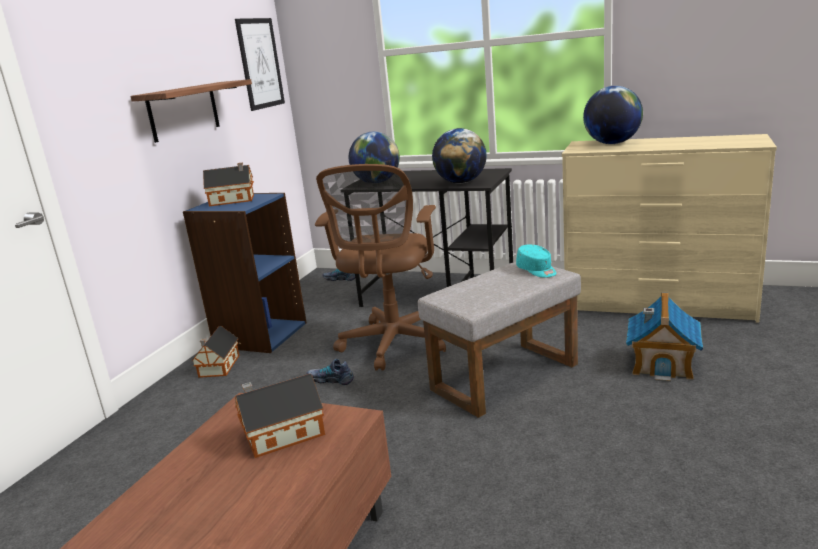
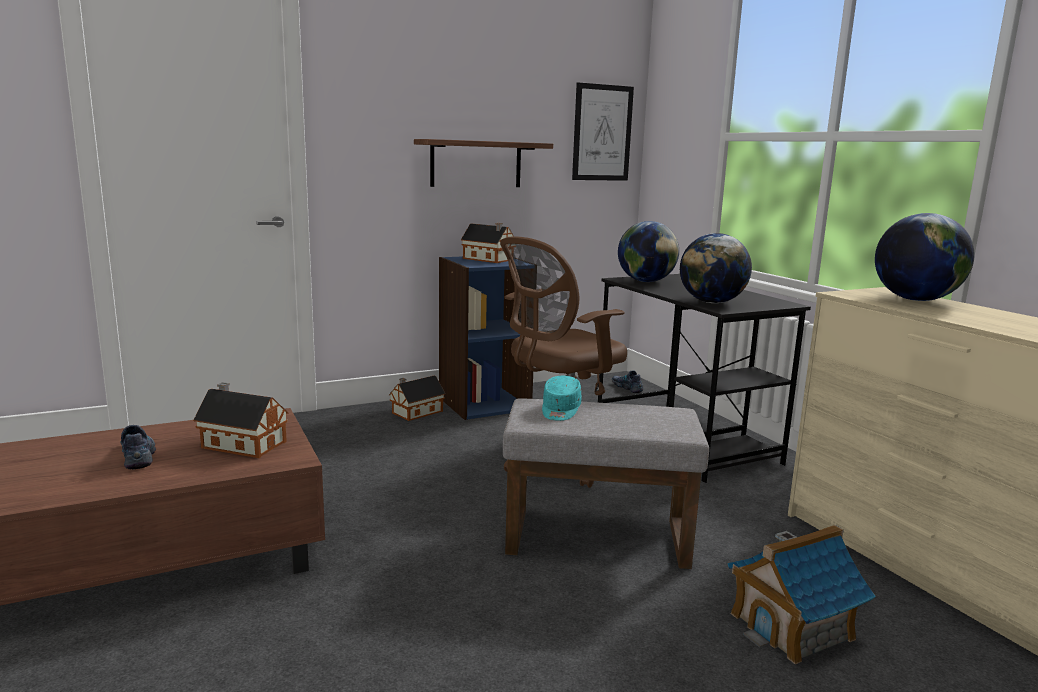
camera: 40 degrees right, 5 degrees down
(331, 379) = (463, 460): shoe -> shoe (139, 455)
(537, 270) = (671, 422): turquoise cap -> turquoise cap (560, 410)

